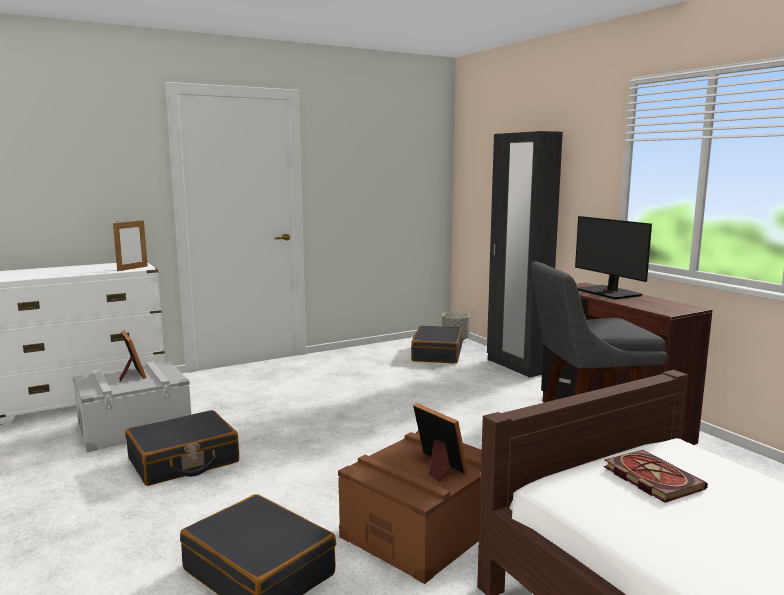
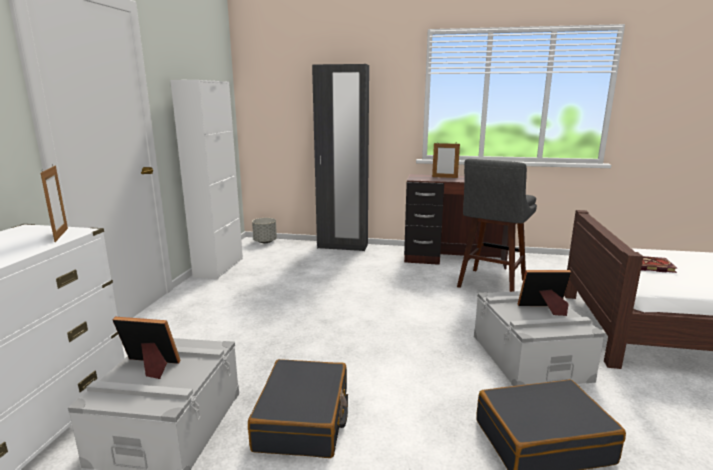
camera: 50 degrees left, 5 degrees up
(369, 349) = (219, 267): none -> white cabinet
(423, 529) = (529, 357): brown storage box -> grey storage box
(437, 354) = (277, 254): black suitcase -> none
(609, 292) = (444, 177): monitor -> picture frame

